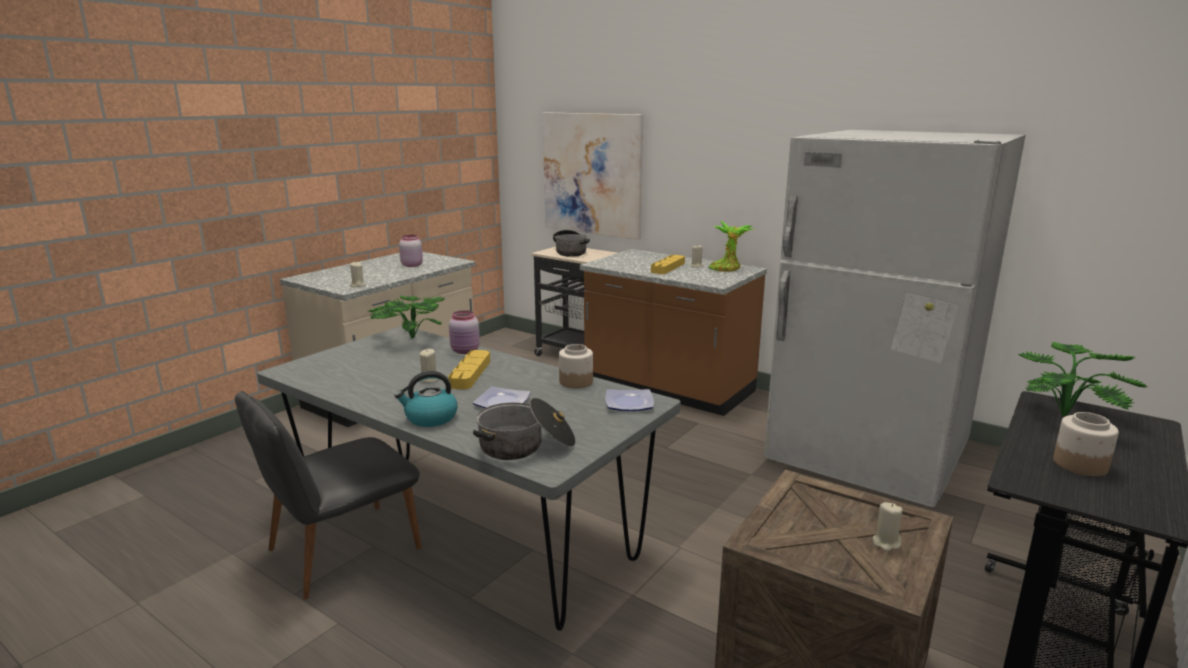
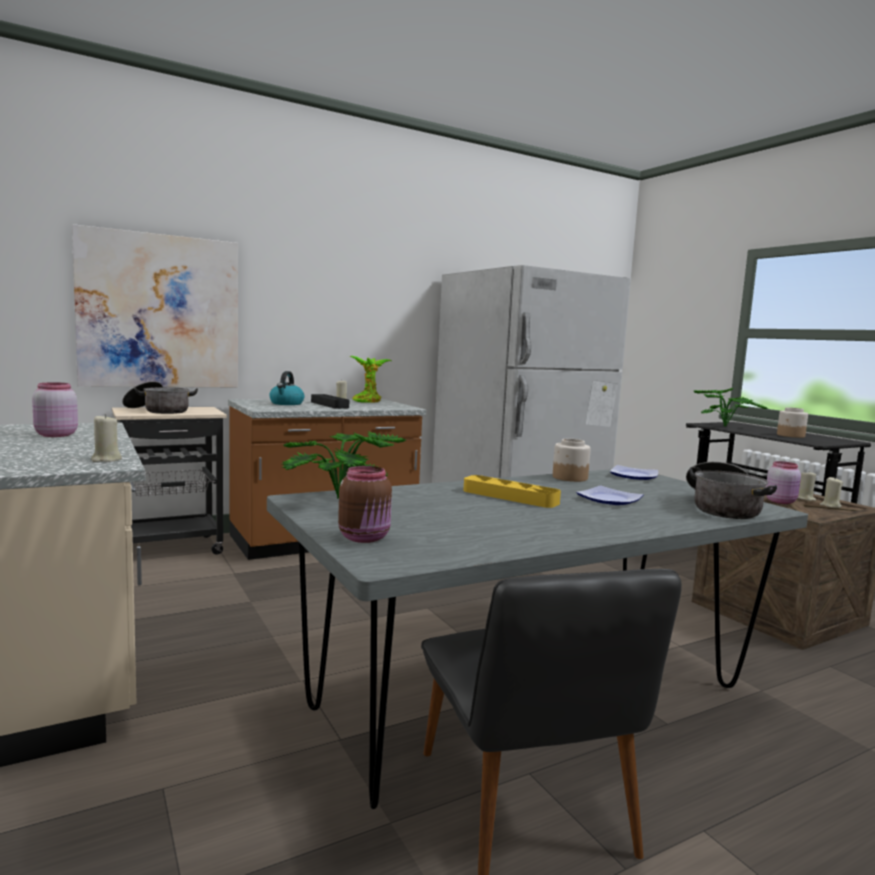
camera: 65 degrees left, 10 degrees down
(329, 359) = (365, 538): none -> brown jar
(429, 379) = (513, 510): beige candle -> beige candle (830, 506)
(430, 418) = (640, 523): kettle -> kettle (286, 403)
(465, 351) = (428, 489): pink jar -> pink jar (781, 501)
(668, 267) = (329, 405): yellow tray -> black tray

